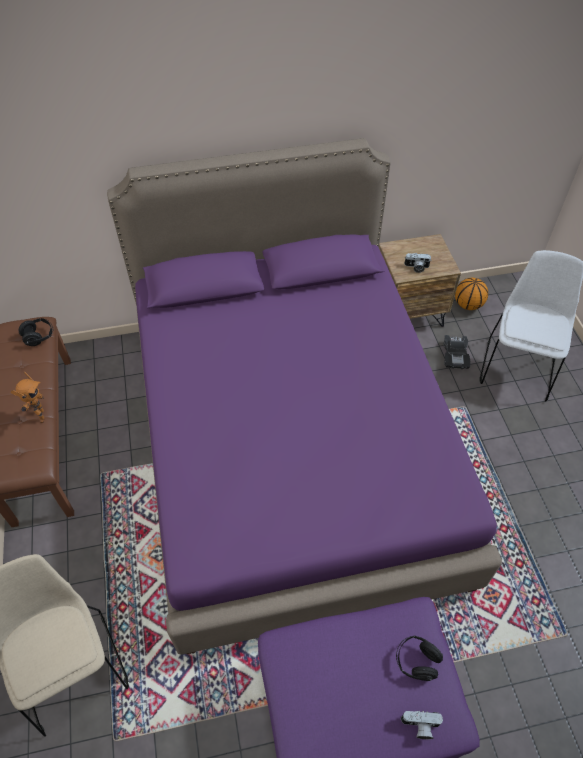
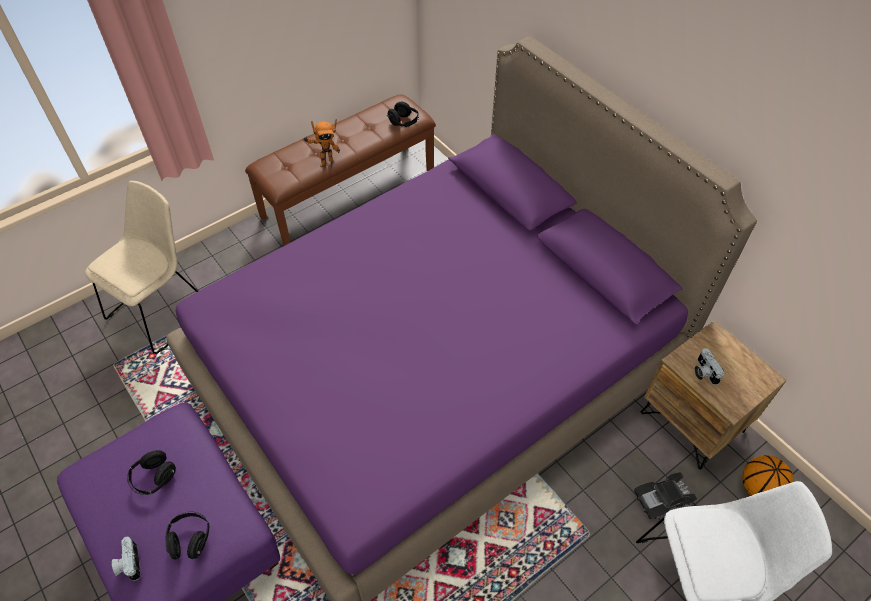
camera: 65 degrees right, 0 degrees up
(340, 681) = (154, 478): none -> black headphones

